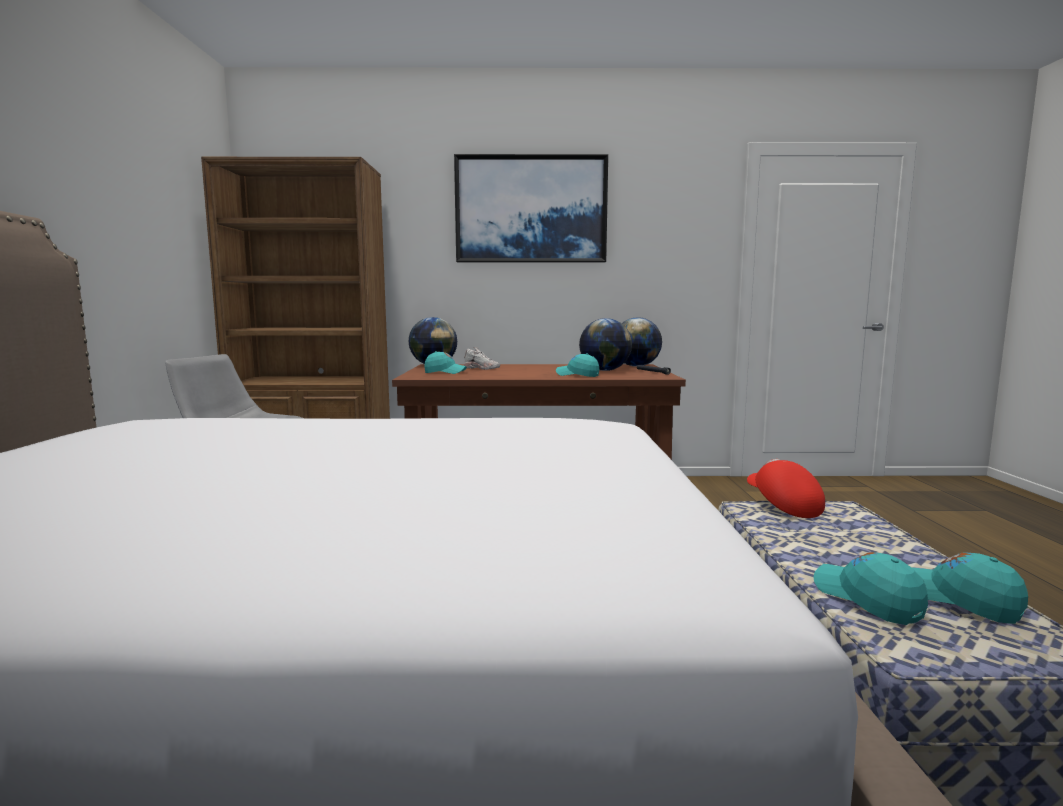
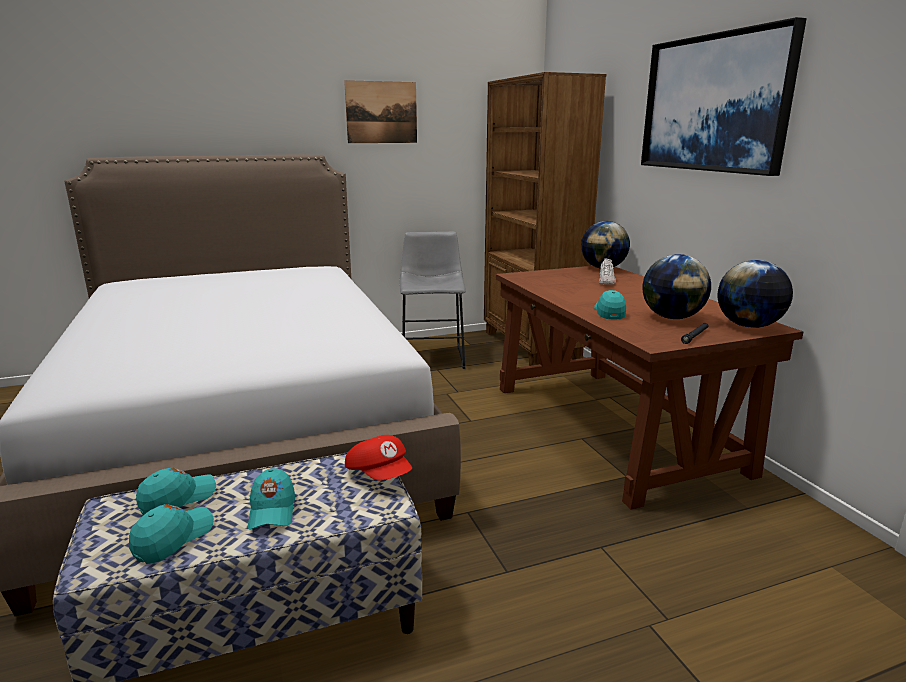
camera: 70 degrees right, 10 degrees up
(90, 164) = (381, 112): none -> picture
(445, 372) = (558, 277): turquoise cap -> turquoise cap (272, 511)
(782, 505) = (380, 474): red cap -> red cap turned 90 degrees clockwise

